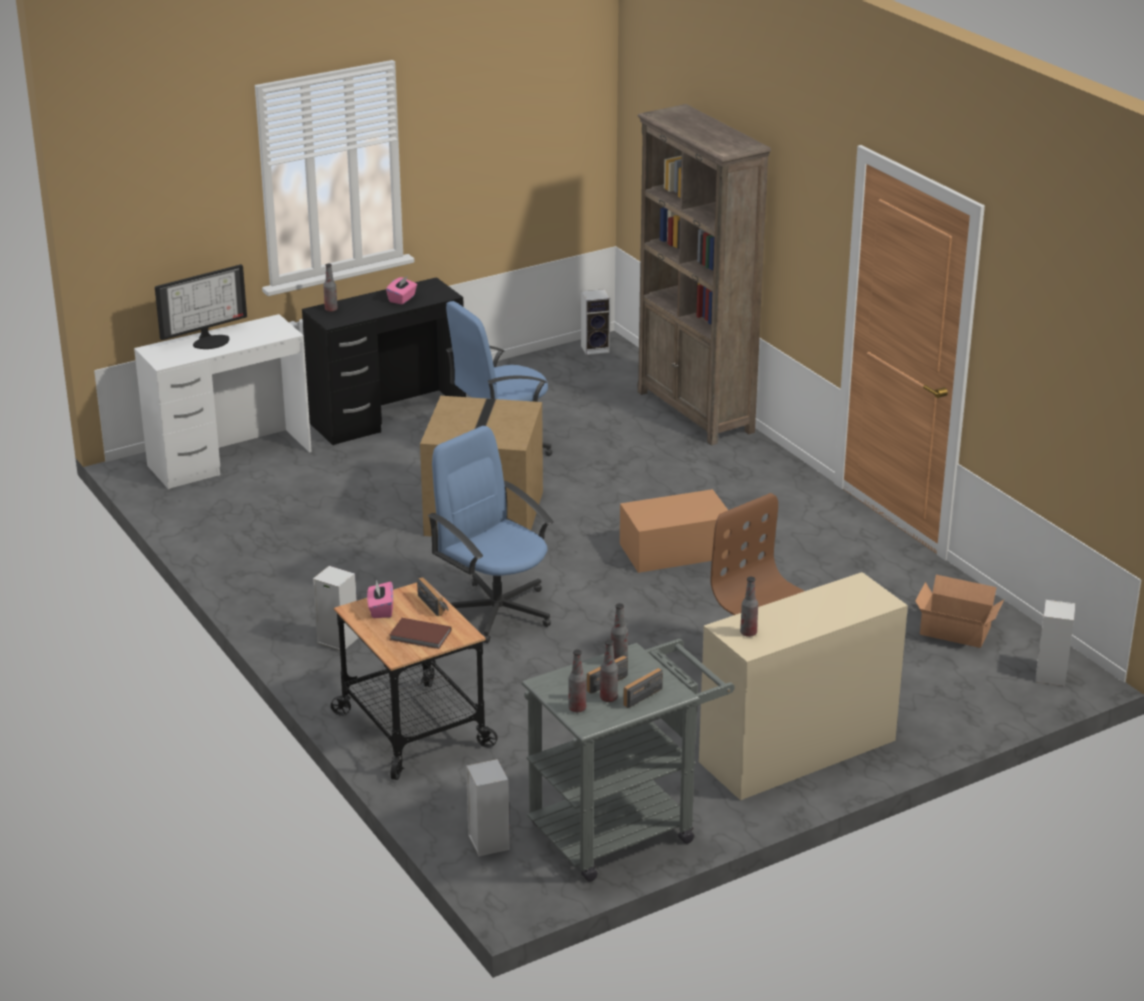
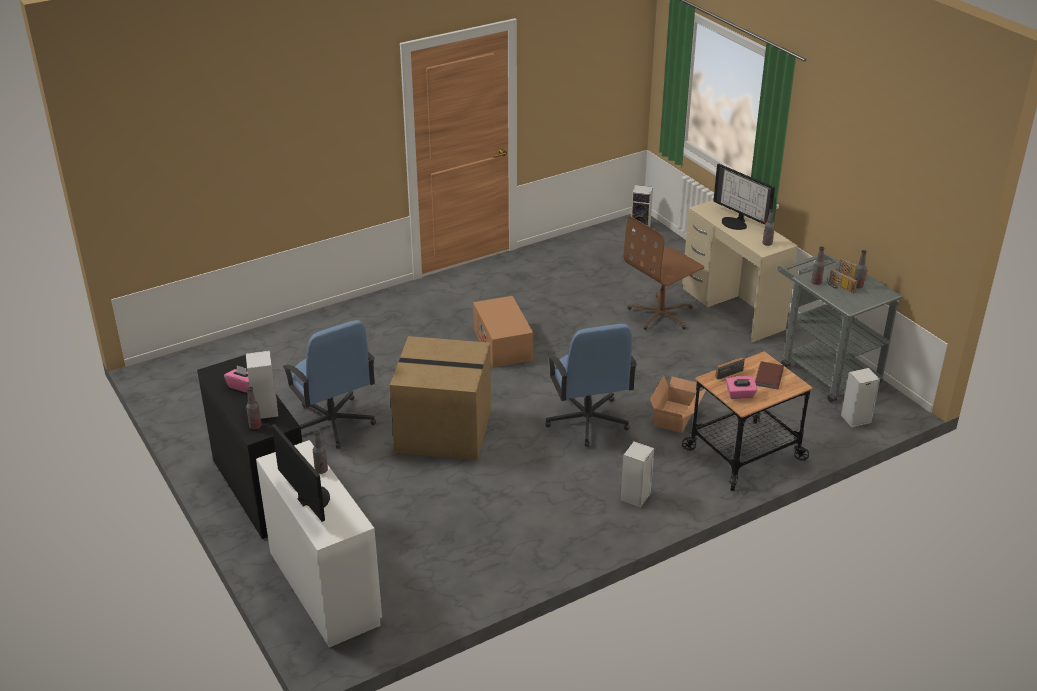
camera: 90 degrees left, 5 degrees up
(496, 610) = (587, 421): blue office chair -> blue office chair turned 60 degrees counterclockwise
(577, 708) = (872, 296): bottle -> bottle (321, 470)
(596, 348) = (161, 375): speaker -> speaker (265, 409)
(695, 412) = (293, 330): brown bookcase -> none
(816, 610) = (736, 222): none -> monitor
(956, 632) = (599, 251): cardboard box -> cardboard box (676, 416)

